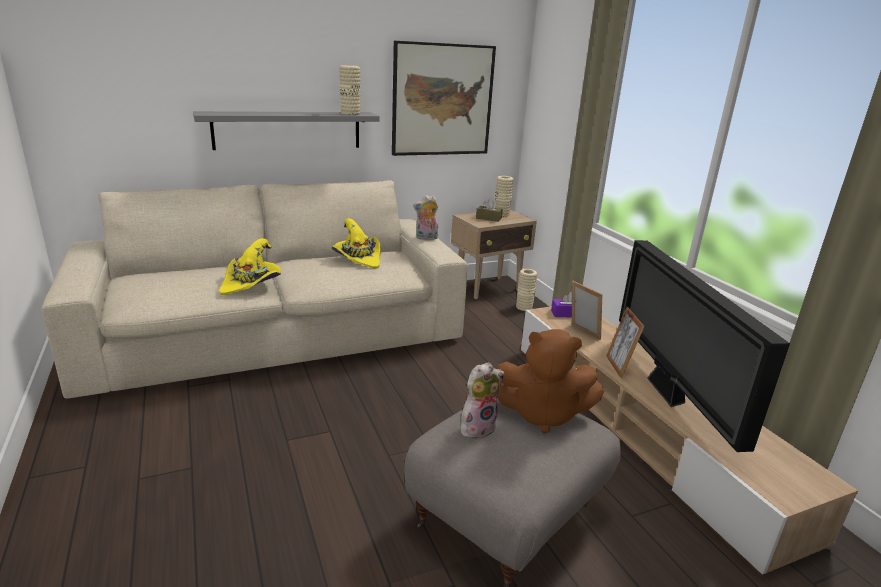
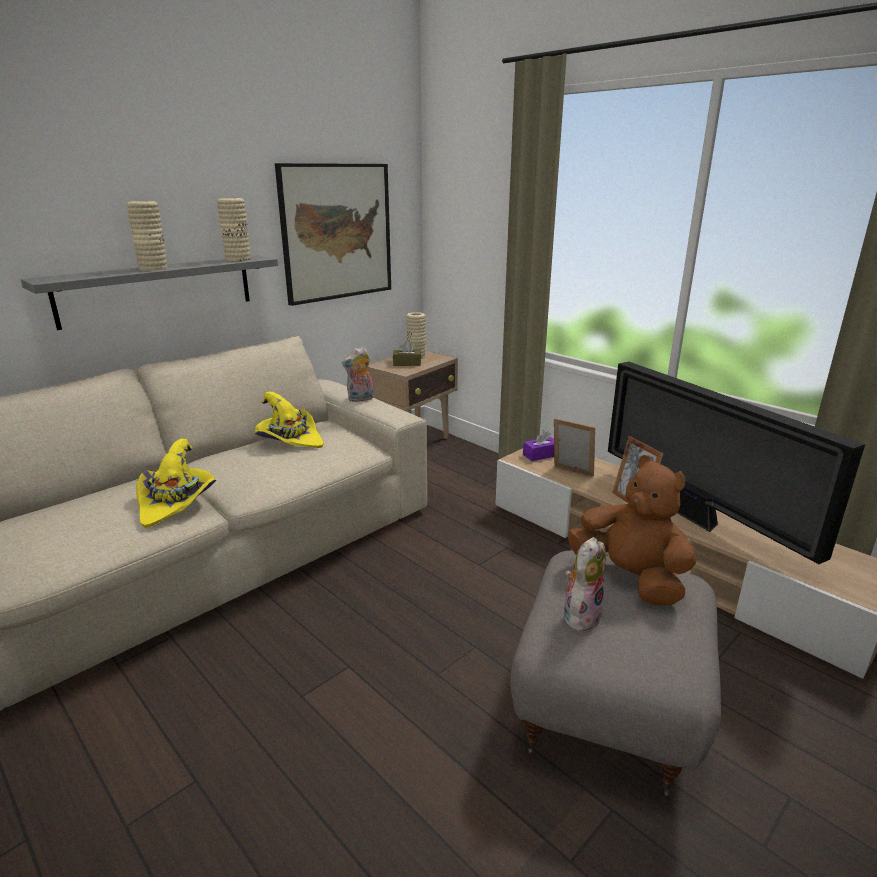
camera: 20 degrees left, 0 degrees up
(524, 307) = (465, 456): beige vase -> beige vase (153, 268)
(542, 414) = (630, 578): brown plush toy -> brown plush toy turned 120 degrees counterclockwise

